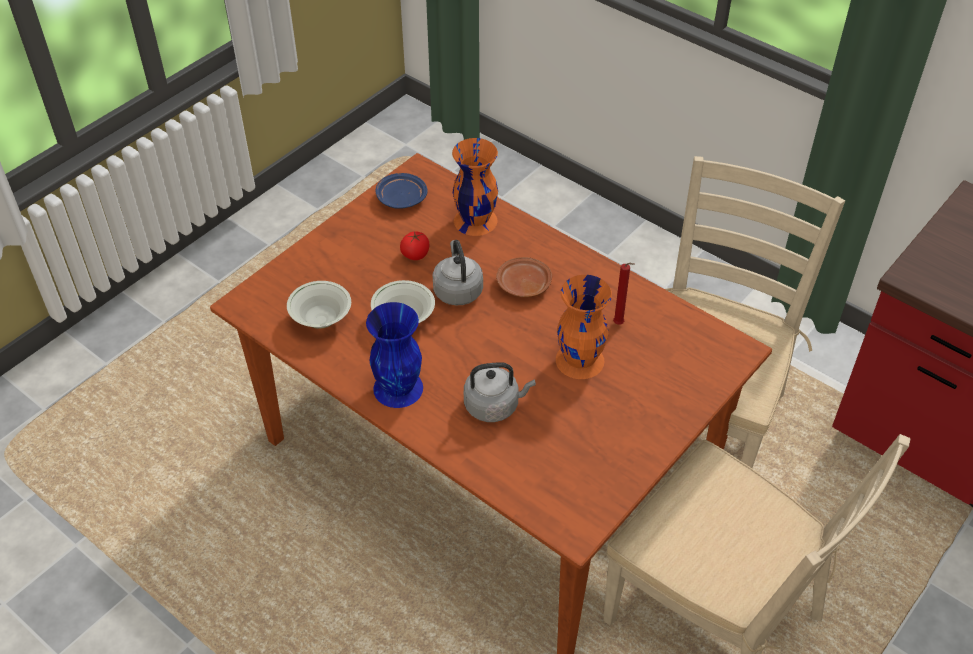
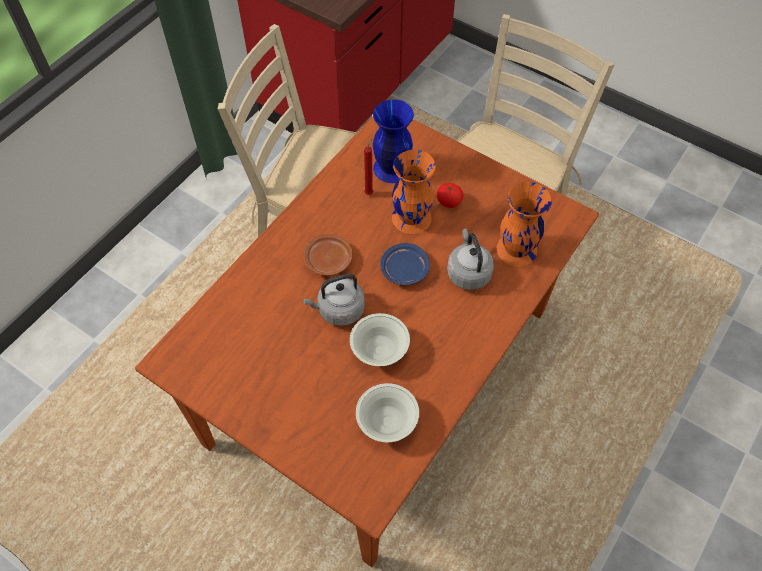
camera: 95 degrees left, 10 degrees up
(398, 387) = (460, 344): blue vase -> blue vase (391, 168)
(401, 198) = (209, 373): blue plate -> blue plate (404, 270)
(415, 254) = (293, 350): tomato -> tomato (448, 202)
(474, 220) = (243, 304): orange vase -> orange vase (516, 250)

